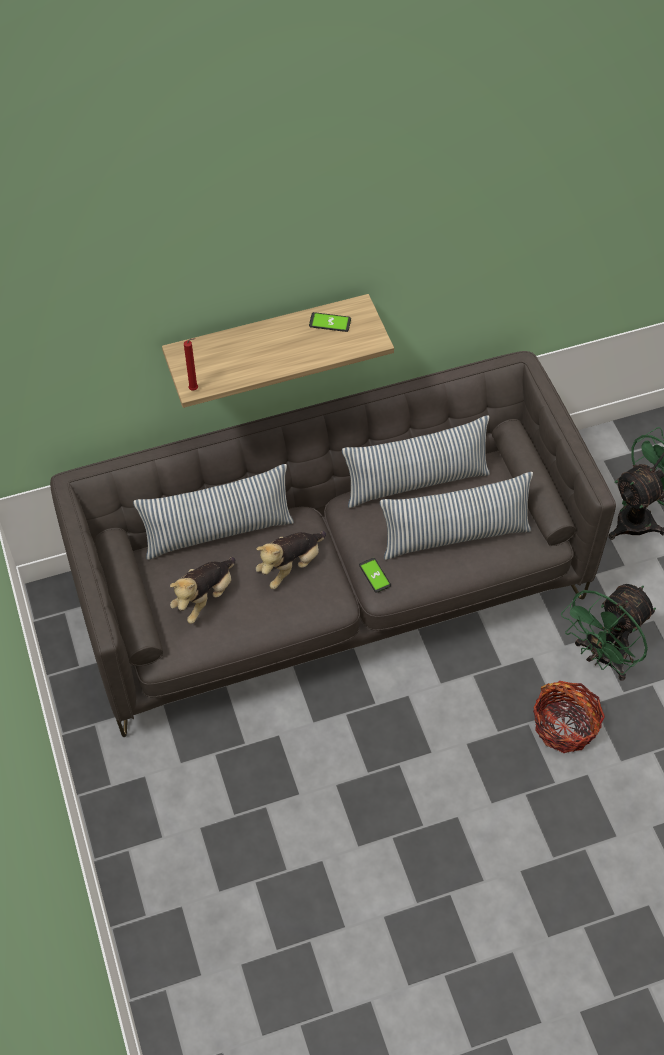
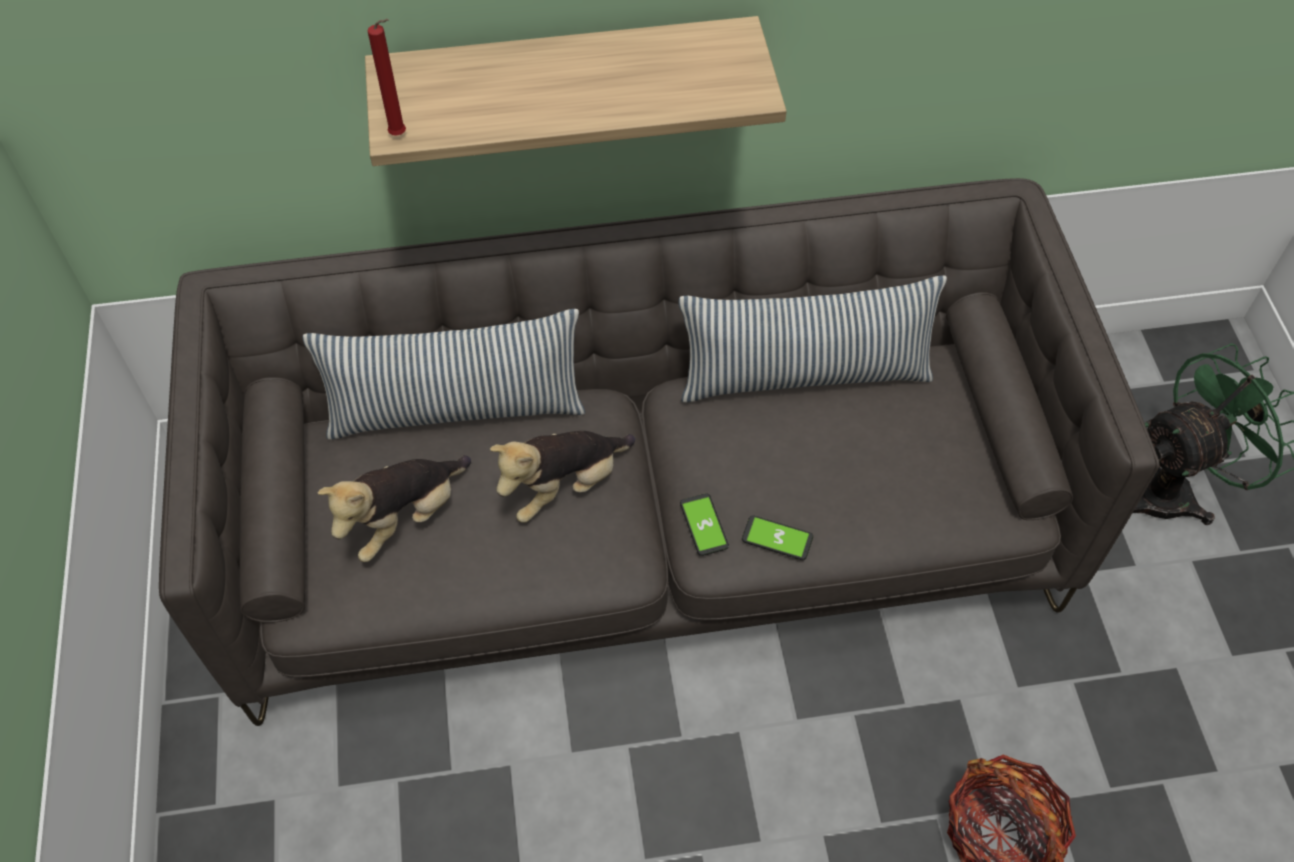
camera: 10 degrees right, 0 degrees up
(330, 323) = (676, 54): phone -> phone (777, 538)
(455, 536) = (856, 476): pillow -> none
(602, 657) = (1080, 719): green fan -> none

